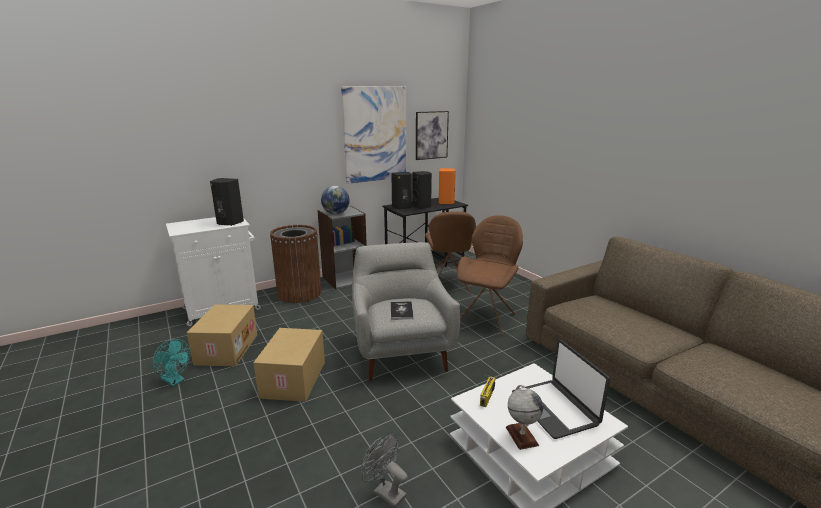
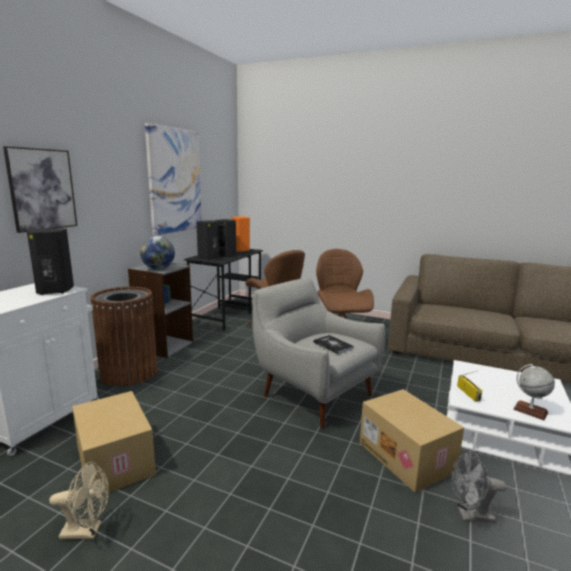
camera: 35 degrees left, 5 degrees down
(175, 381) = (87, 530): turquoise fan -> beige fan
(294, 380) = (248, 459): cardboard box -> cardboard box (407, 456)
(431, 135) = (216, 184): picture -> picture (42, 189)
(555, 408) = (514, 384): laptop -> none

